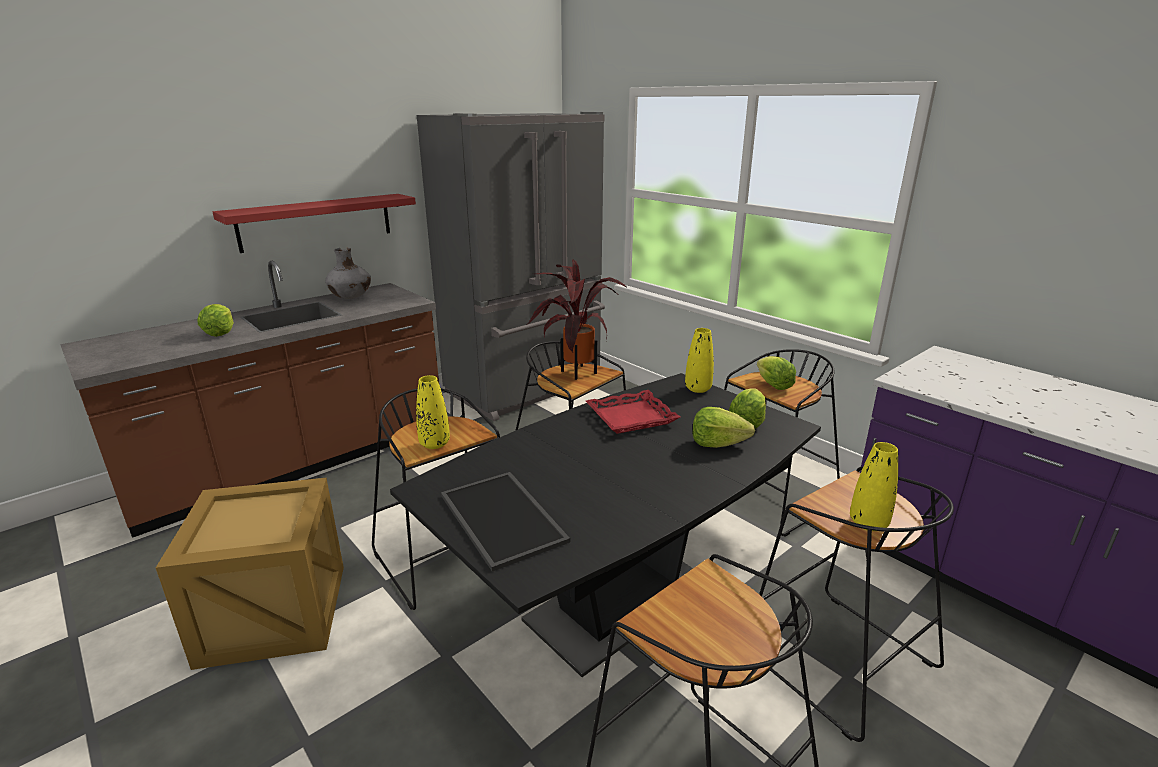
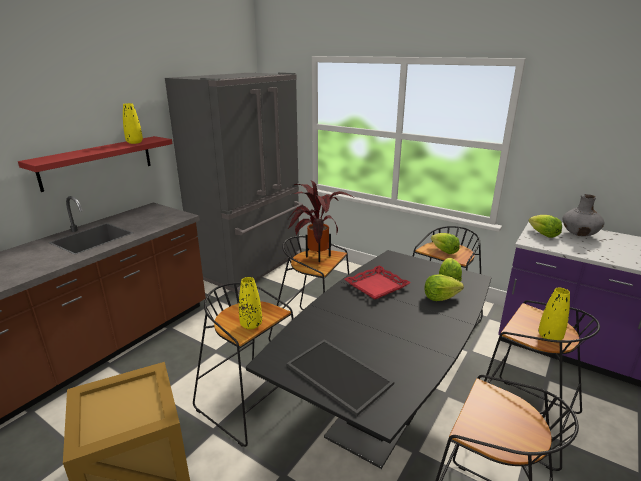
camera: 15 degrees left, 0 degrees up
(220, 332) = (41, 258): lettuce -> lettuce (543, 234)
(351, 297) = (131, 217): grey vase -> grey vase (579, 234)
(698, 389) = (405, 260): yellow vase -> yellow vase (134, 142)

